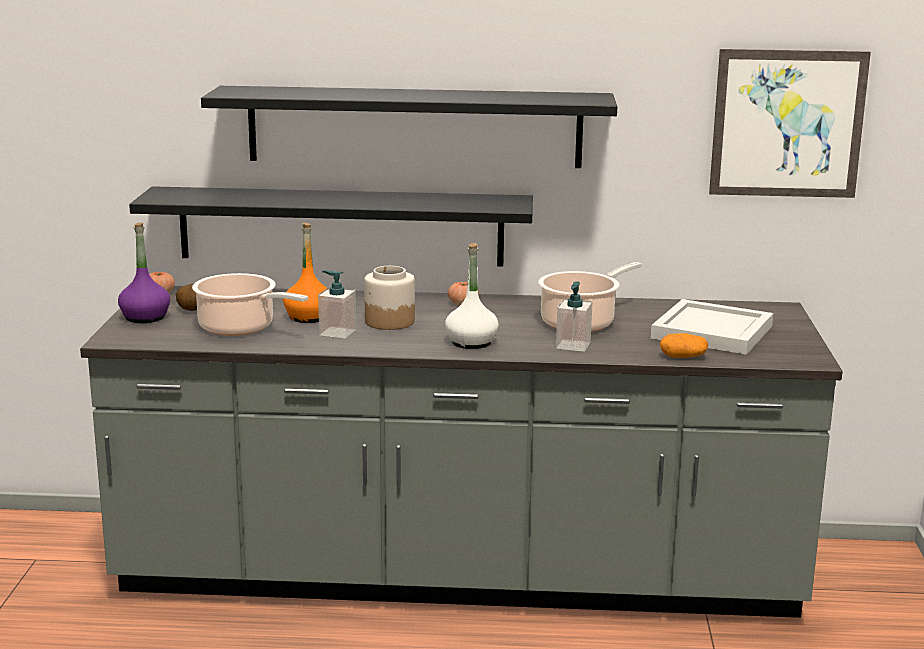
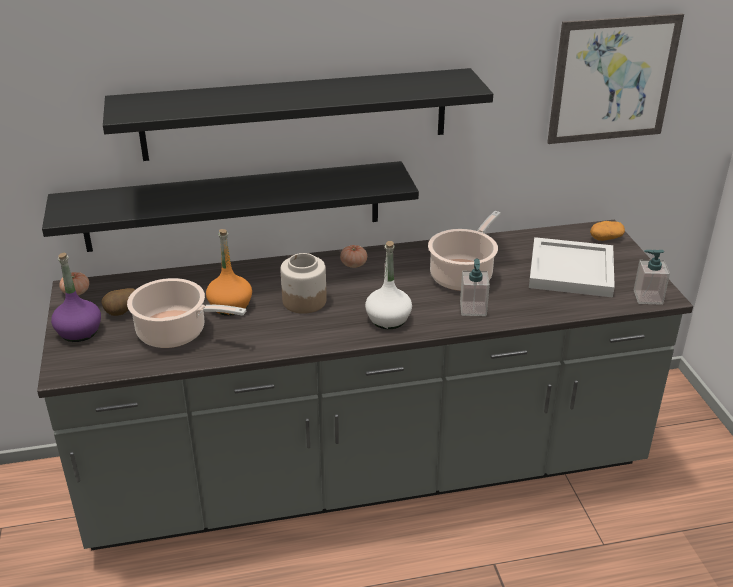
camera: 15 degrees left, 15 degrees up
(337, 332) = (266, 324): soap dispenser -> soap dispenser (647, 297)
(683, 357) = (566, 310): potato -> potato (606, 238)

